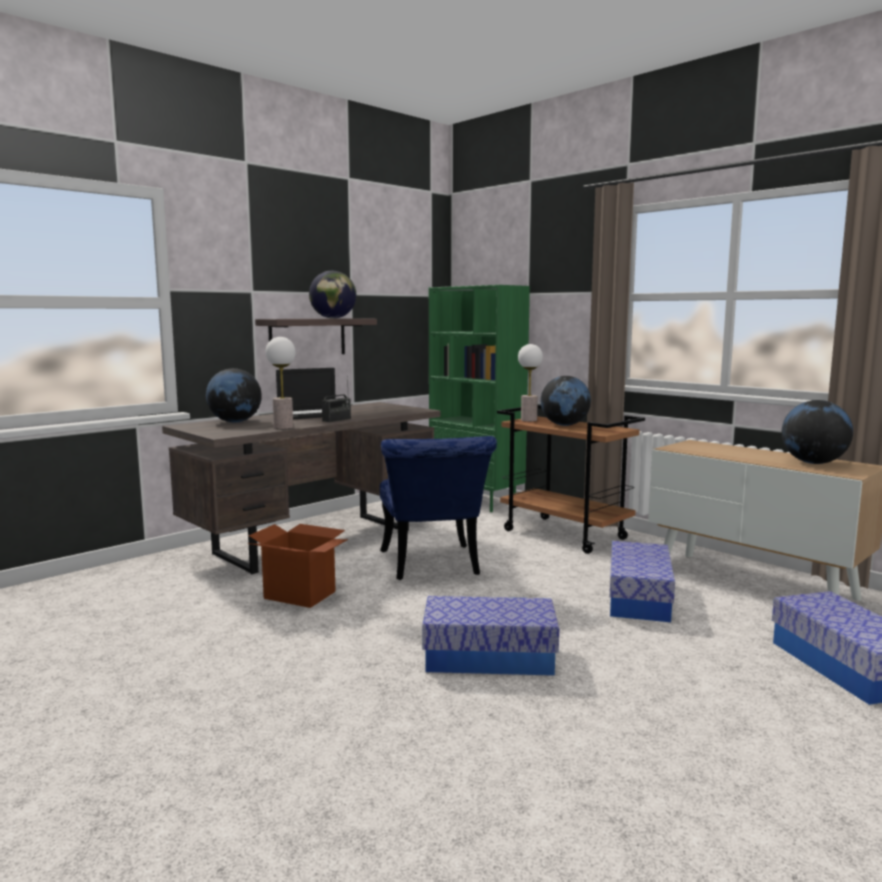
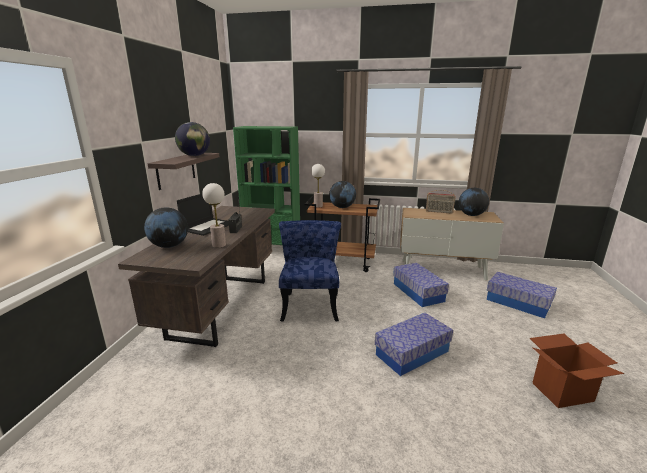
camera: 35 degrees left, 10 degrees up
(300, 595) = (268, 351): cardboard box -> cardboard box (562, 392)
(432, 566) = (310, 303): blue chair -> blue chair turned 135 degrees counterclockwise
(750, 451) = (439, 212): none -> radio

